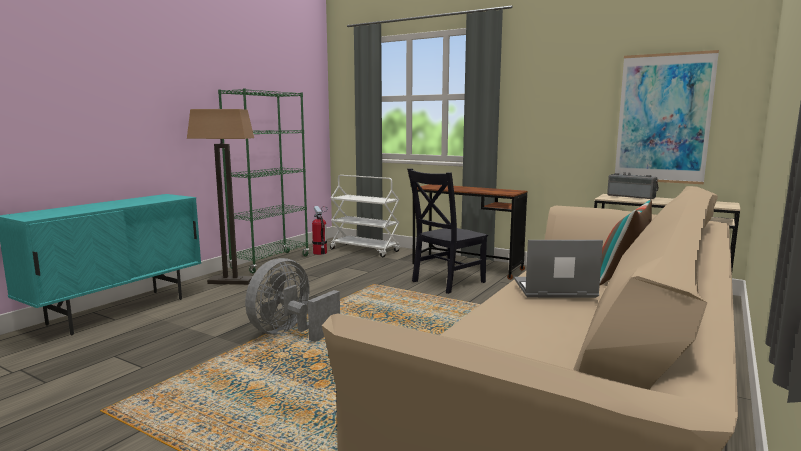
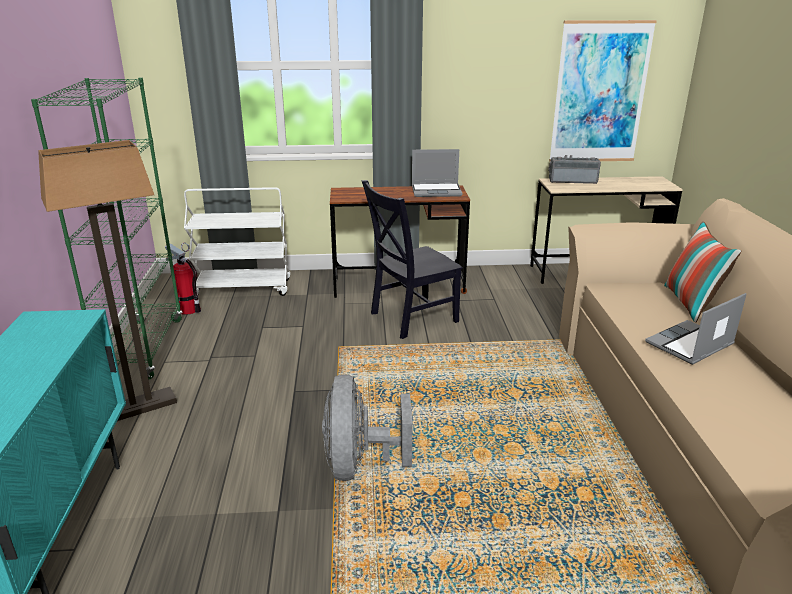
camera: 35 degrees left, 15 degrees up
(446, 282) = (410, 318): black chair -> black chair turned 45 degrees clockwise
(499, 190) = (437, 191): none -> laptop

